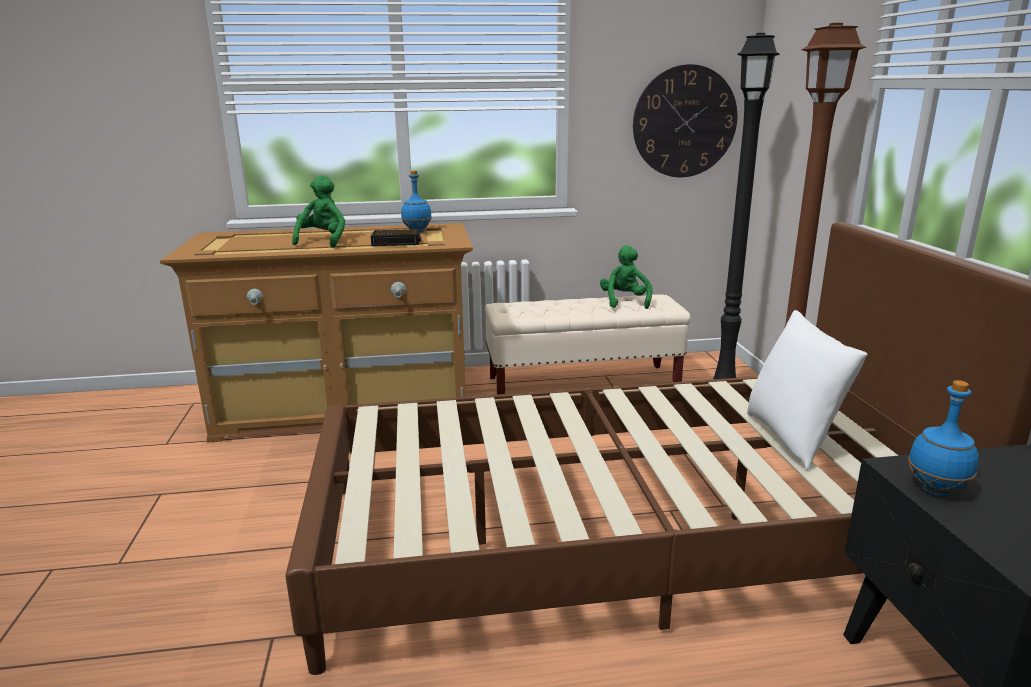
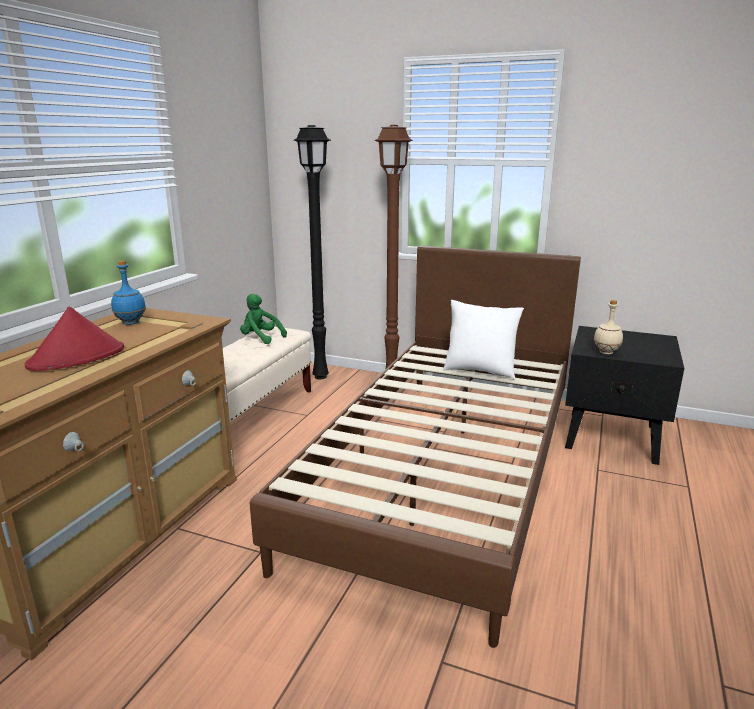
camera: 60 degrees left, 0 degrees up
(323, 241) = (77, 357): green plush toy -> red hat
(397, 242) = (156, 334): alarm clock -> none
(684, 122) = (239, 190): wall clock -> none
(937, 490) = (606, 352): blue bottle -> beige bottle

